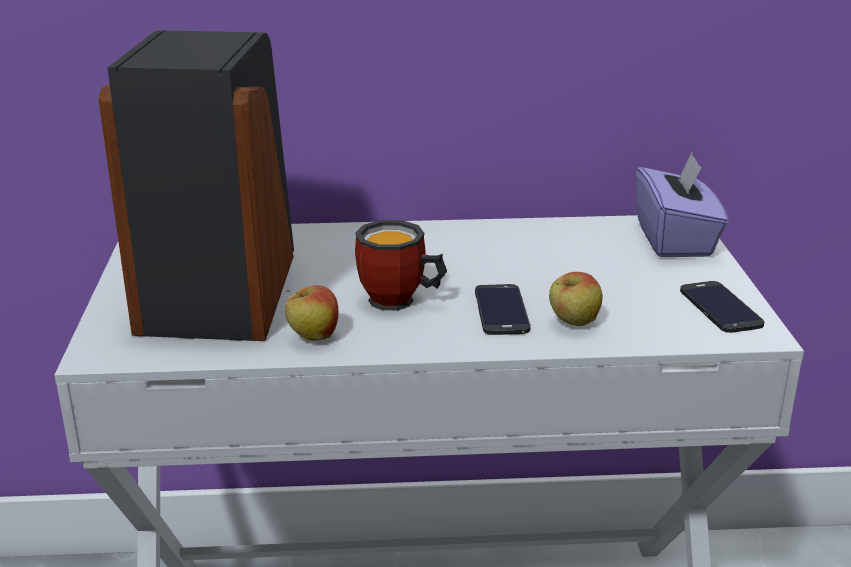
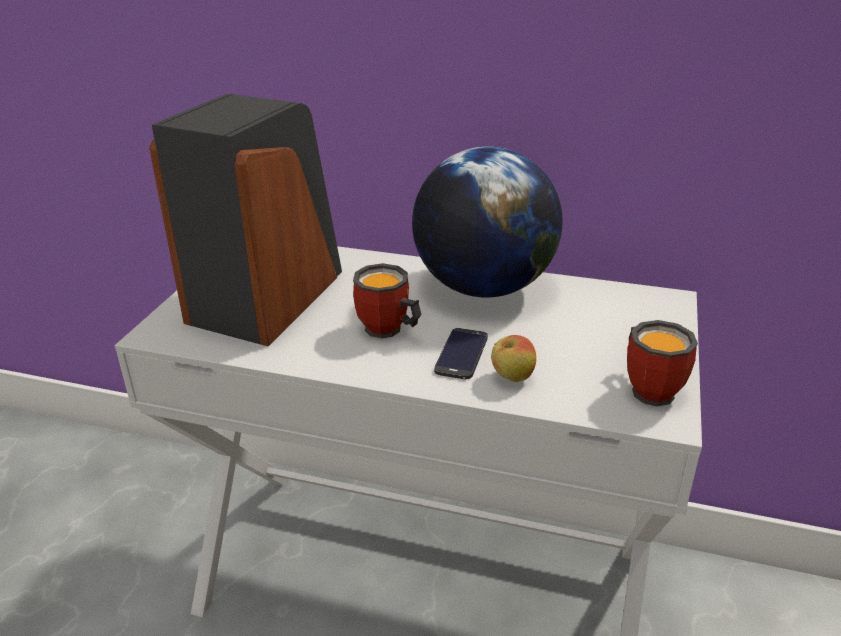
camera: 20 degrees right, 5 degrees up
(313, 337) = (303, 350): apple -> none
(476, 242) = (483, 288): none -> globe
(675, 240) = (655, 313): purple tissue box -> none
(720, 307) = (651, 387): phone -> mug

